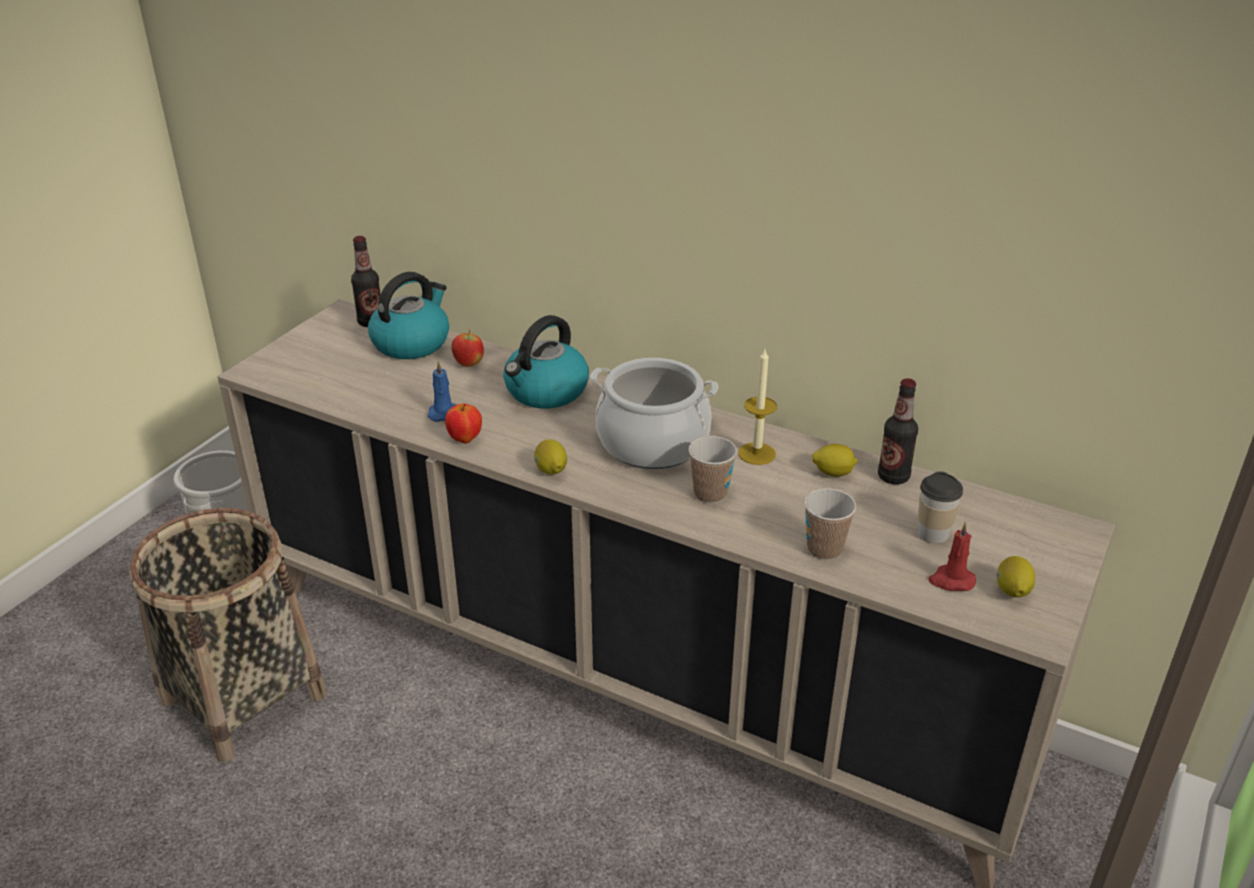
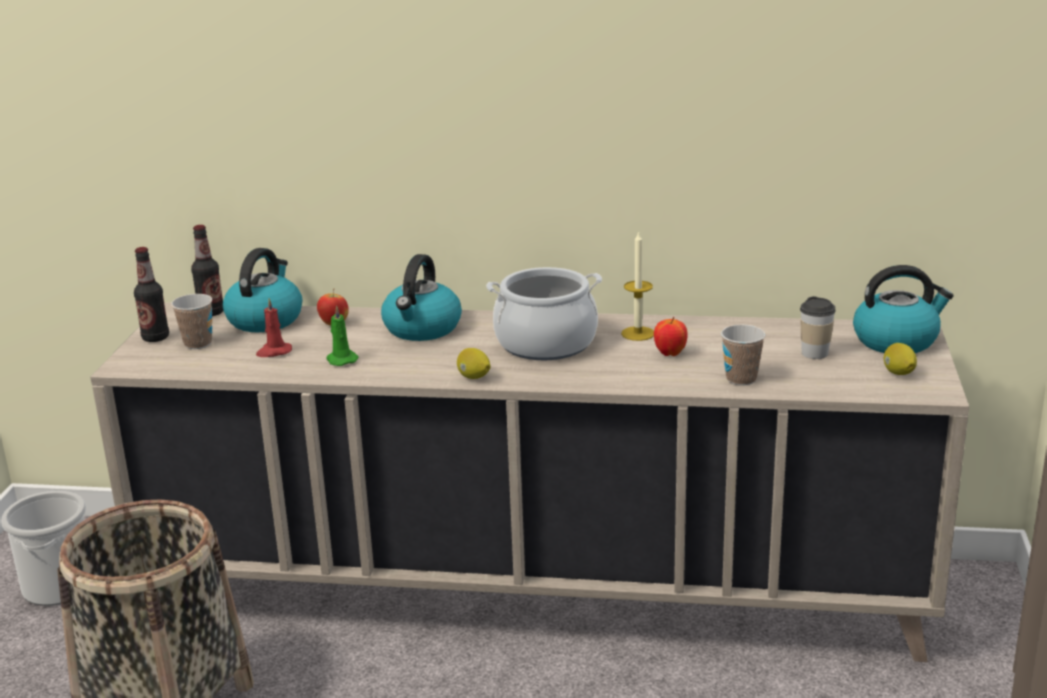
camera: 20 degrees left, 10 degrees down
(443, 413) = (341, 359): blue candle -> green candle
(465, 439) = (377, 372): apple -> apple (670, 354)
(710, 494) = (622, 365): cup -> cup (198, 343)
(833, 473) = (708, 333): lemon -> none
(893, 477) = (757, 326): bottle -> bottle (155, 338)
(951, 580) = (850, 377): red candle -> red candle (274, 352)
(1042, 540) = (896, 340): none -> kettle

